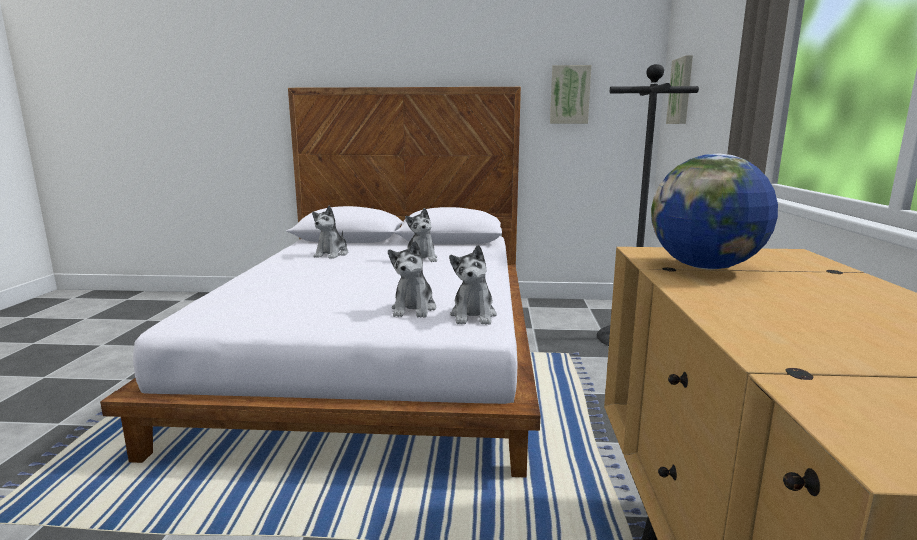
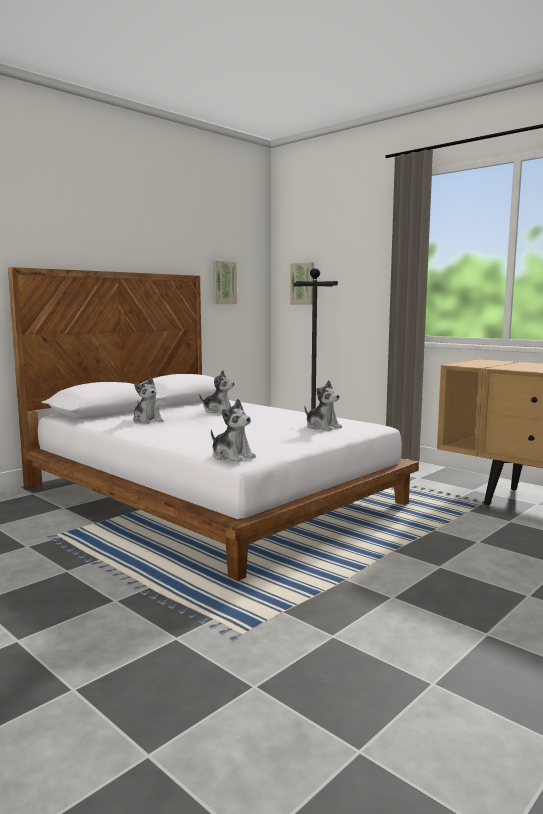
camera: 50 degrees left, 5 degrees down
(473, 315) = (354, 423): plush toy -> plush toy (232, 456)
(705, 267) = (493, 365): globe -> none

